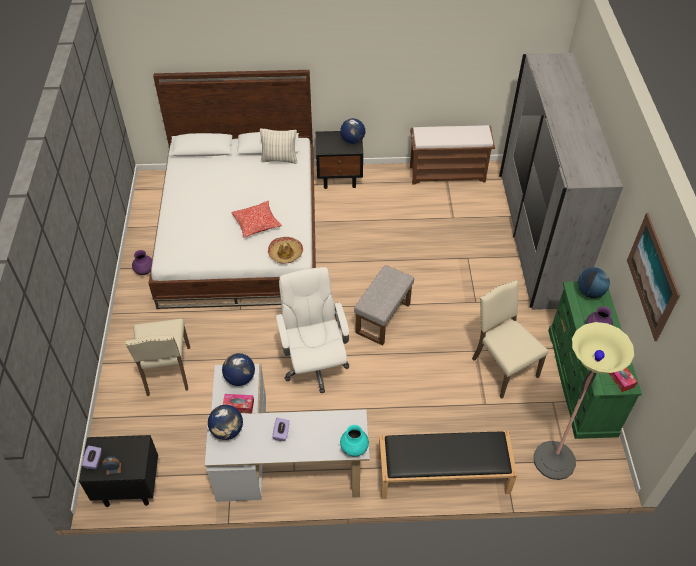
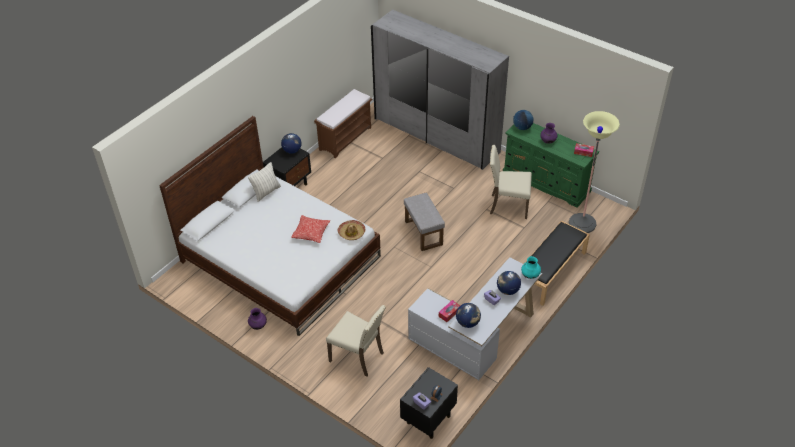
camera: 50 degrees left, 5 degrees down
(240, 378) = (429, 302): globe -> globe (507, 290)
(314, 364) = (425, 282): white office chair -> none
(652, 276) = (568, 86): picture -> none

